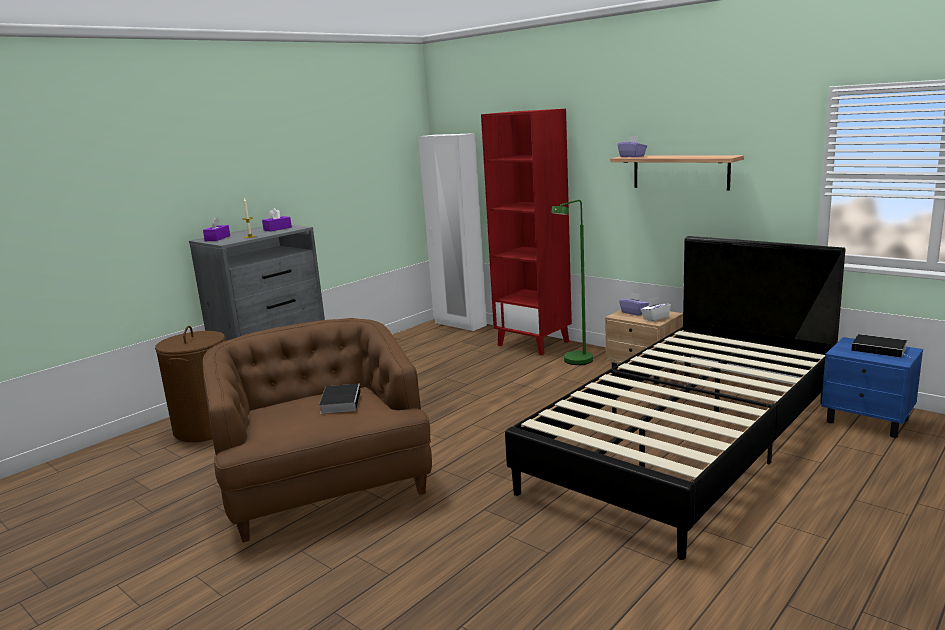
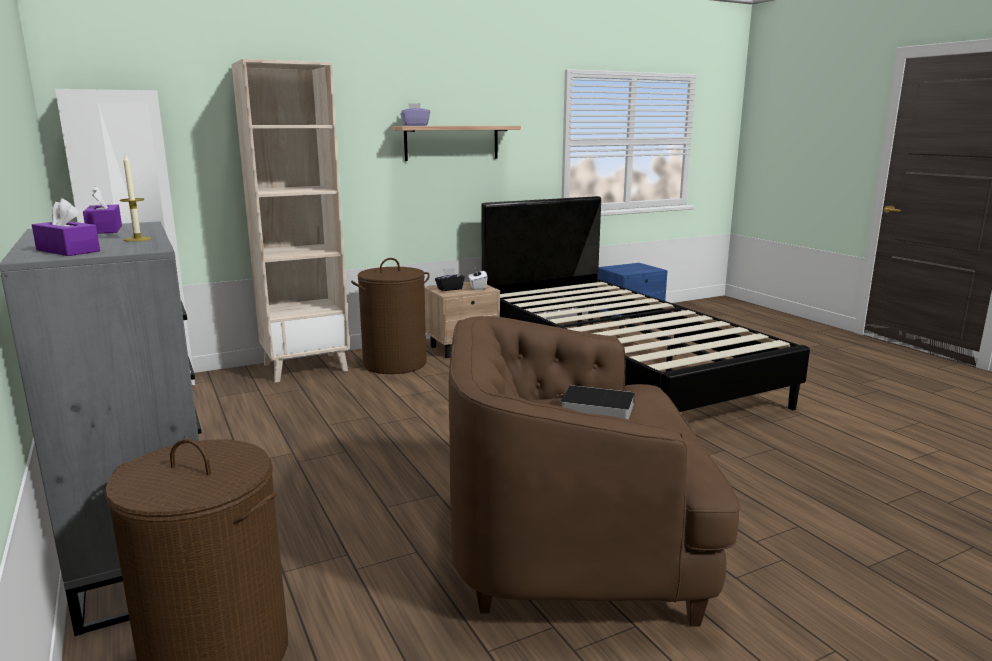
camera: 70 degrees left, 0 degrees up
(534, 343) = (306, 367): red bookcase -> beige bookcase
(575, 363) = (395, 363): green floor lamp -> brown laundry basket
(634, 312) = (449, 289): purple tissue box -> black tissue box
(880, 349) = (630, 267): book -> none

